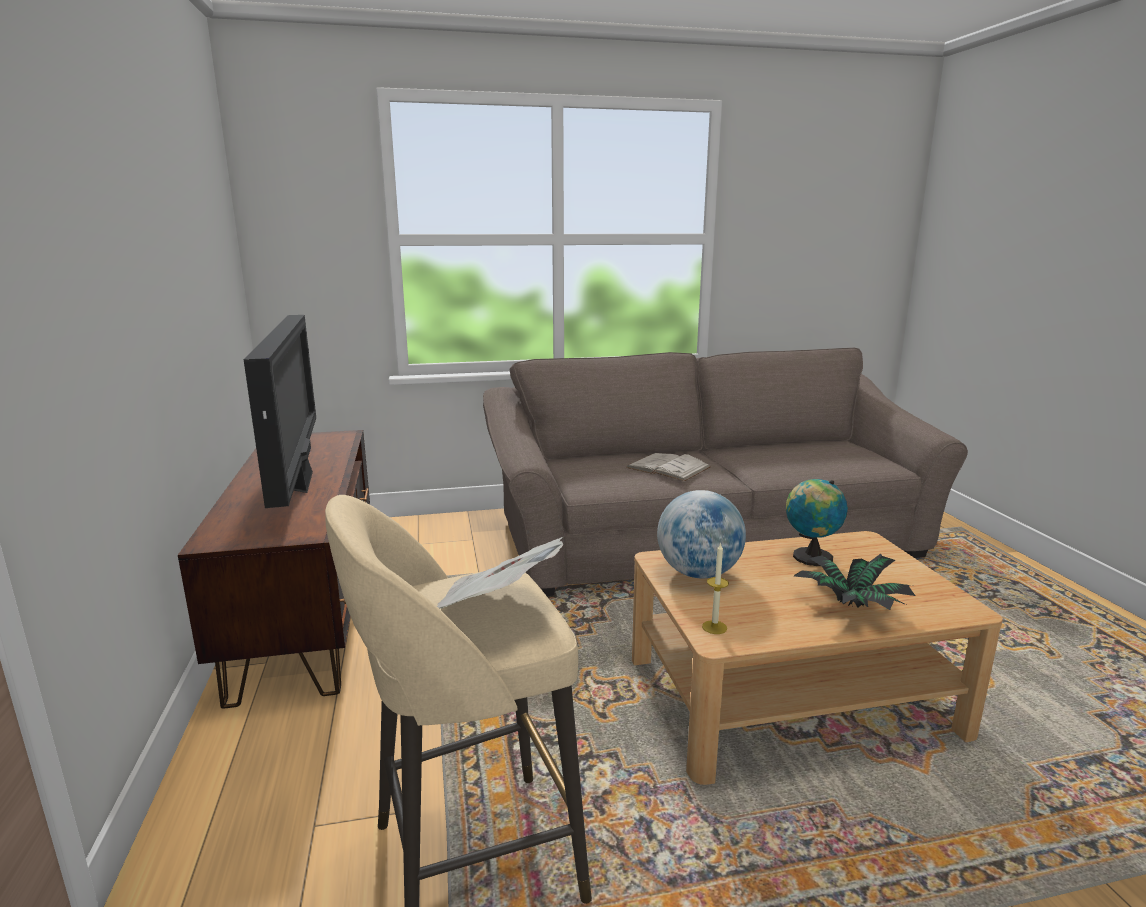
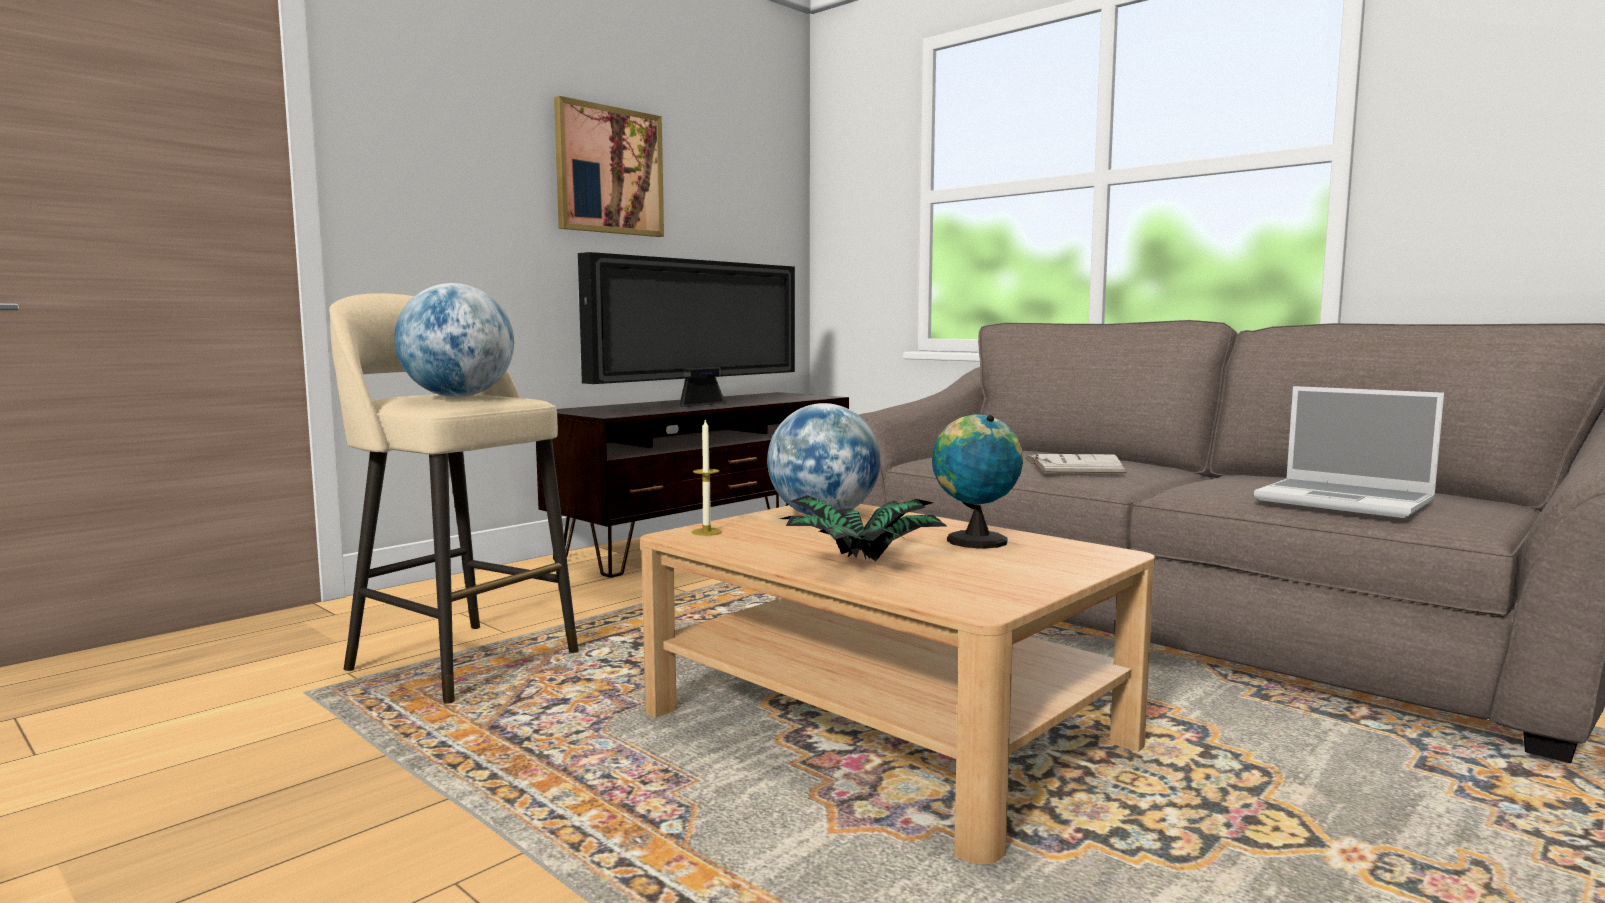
camera: 55 degrees right, 10 degrees down
(150, 229) = (609, 171): none -> picture
(497, 606) = (458, 397): newspaper -> globe
(831, 462) = (1346, 501): none -> laptop

